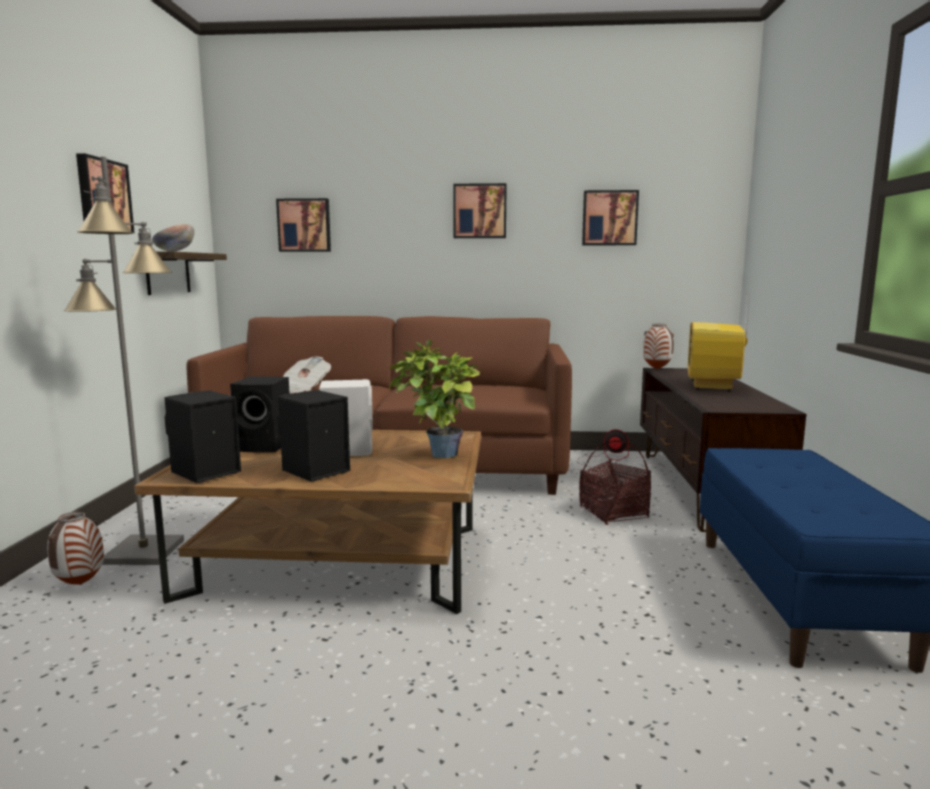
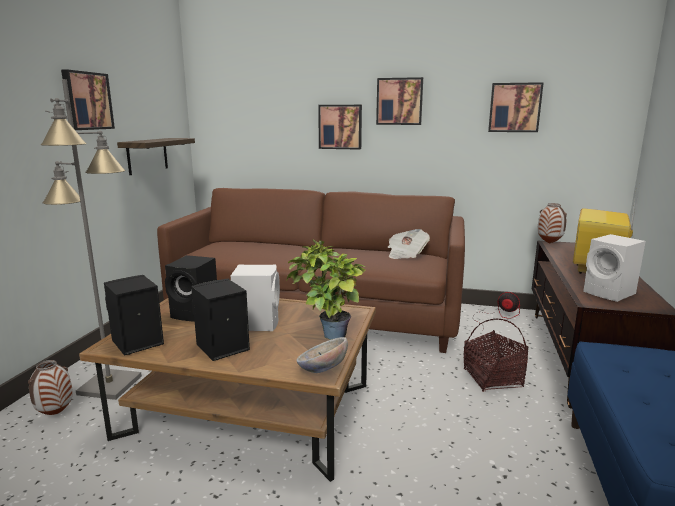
camera: 10 degrees right, 5 degrees up
(174, 251) = (148, 141): bowl -> bowl (322, 370)
(303, 389) = (247, 251): newspaper -> newspaper (406, 254)
(304, 225) = (257, 113): picture -> picture (340, 127)
(732, 402) = (610, 293): none -> white speaker

